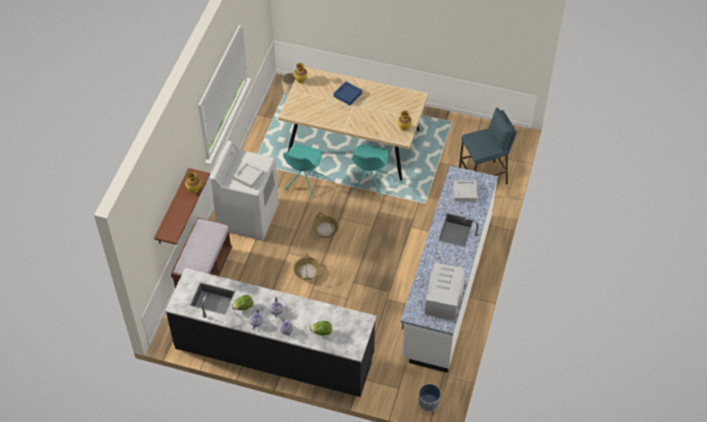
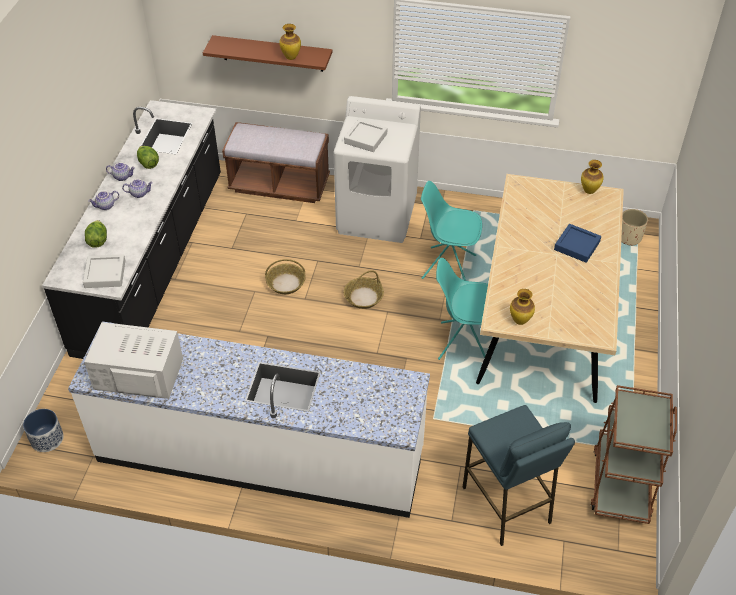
camera: 85 degrees right, 5 degrees down
(465, 192) = (369, 397): grey tray -> grey tray (105, 274)
(471, 129) = (621, 483): none -> brown cart

